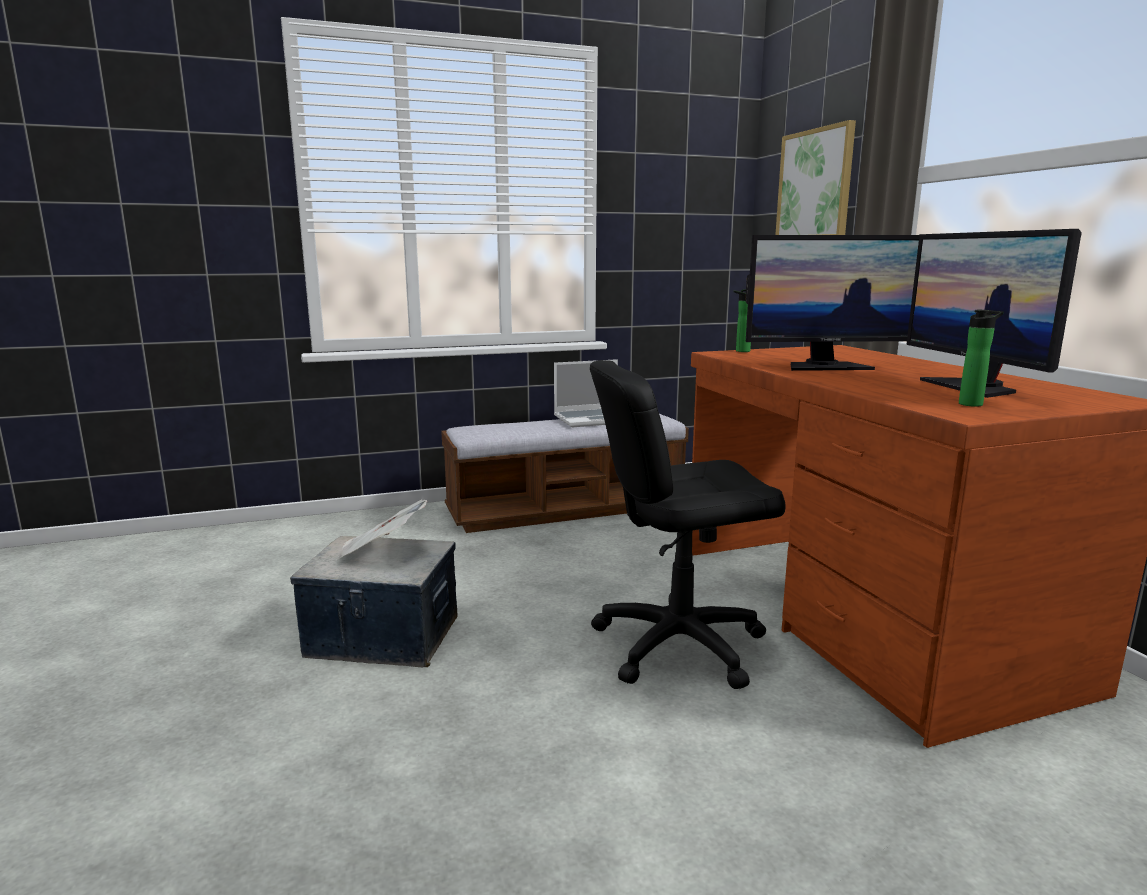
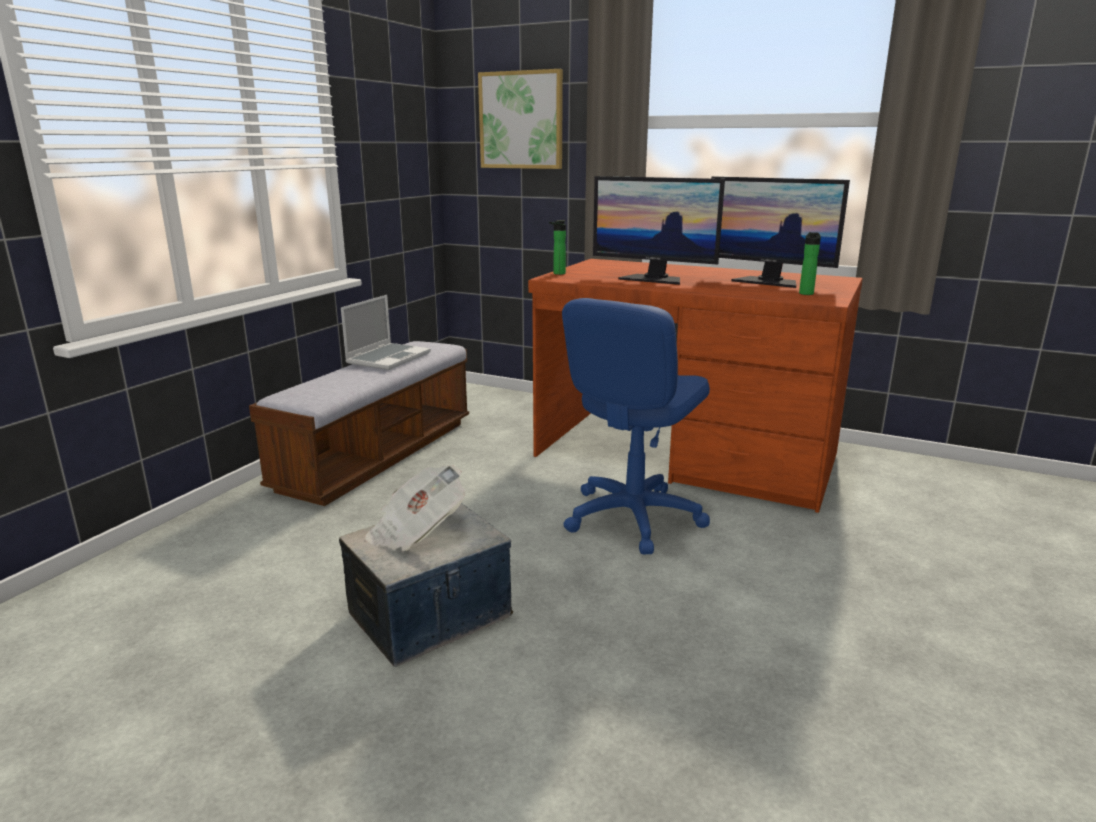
camera: 45 degrees left, 5 degrees up
(678, 644) = (632, 517): black office chair -> blue office chair
(824, 366) = (654, 279): monitor -> monitor turned 75 degrees clockwise

